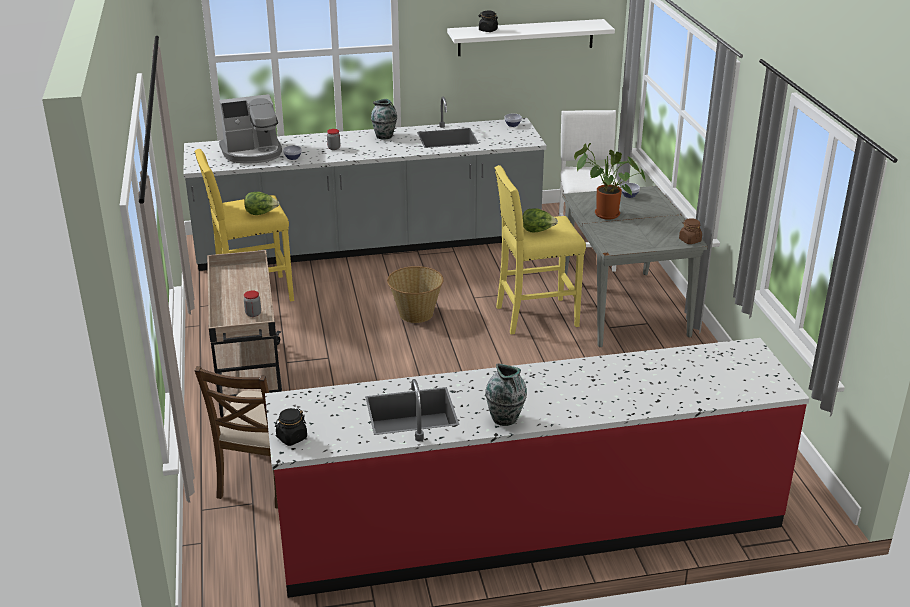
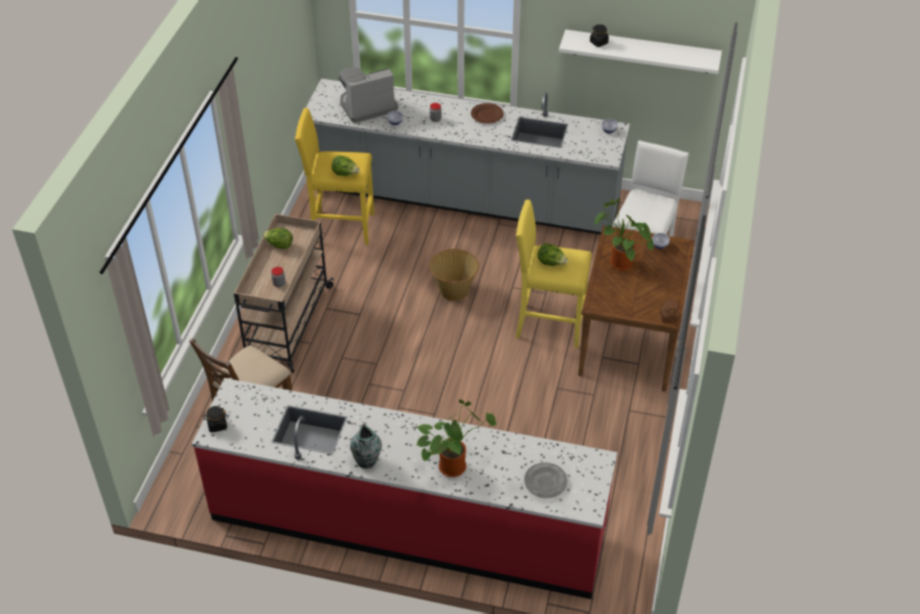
camera: 25 degrees right, 15 degrees up
(228, 284) = (279, 245): none -> lettuce
(252, 152) = (367, 106): coffee machine -> coffee machine turned 150 degrees clockwise
(384, 136) = (487, 115): vase -> brown plate
(605, 394) = (453, 465): none -> potted plant
(624, 308) = (630, 340): grey dining table -> brown dining table
(716, 380) = (545, 482): none -> grey plate

